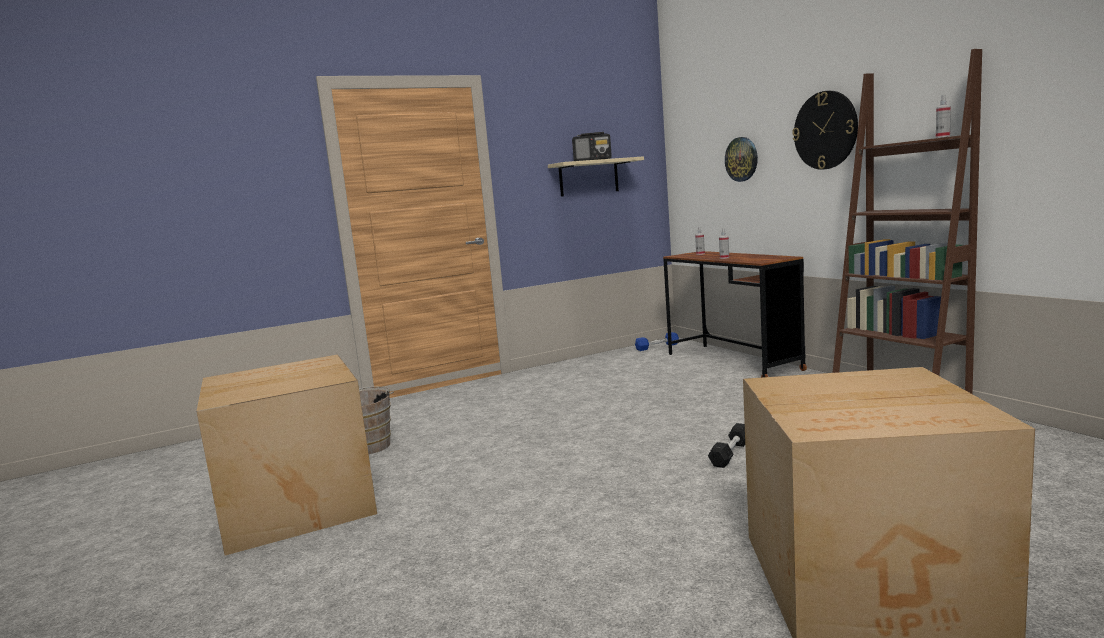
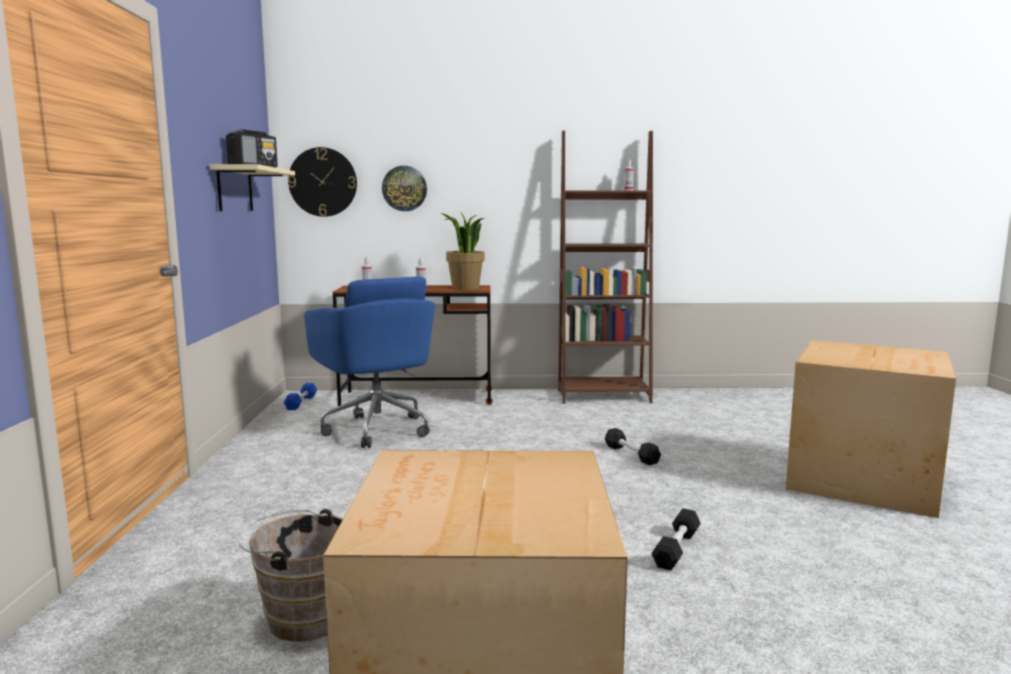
camera: 65 degrees left, 0 degrees up
(536, 512) = (676, 549): none -> black dumbbell
(640, 375) = (375, 428): none -> blue office chair
(755, 260) = (465, 289): none -> potted plant
(825, 130) = (510, 172): wall clock -> wall clock (323, 182)

